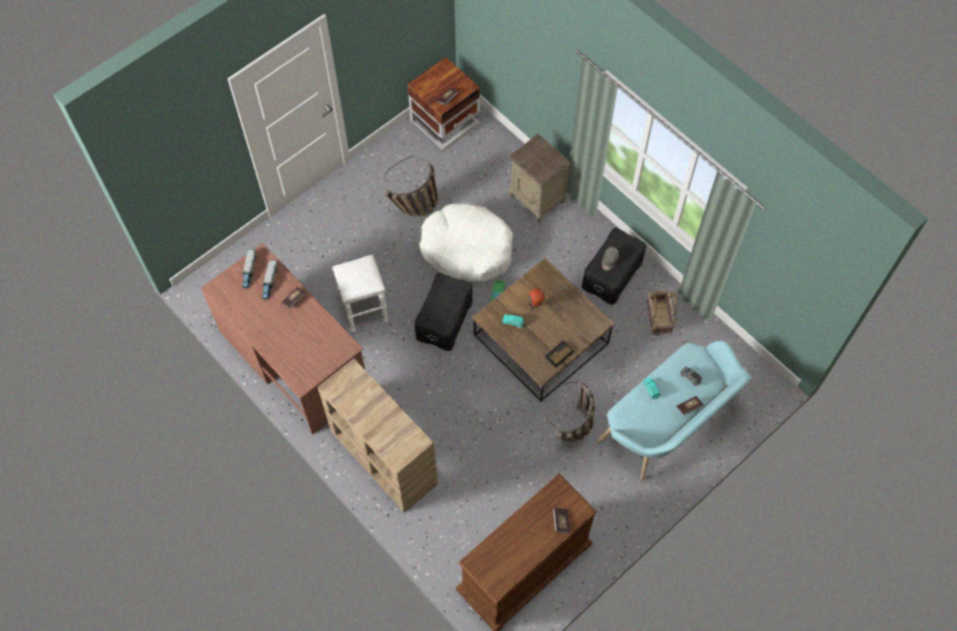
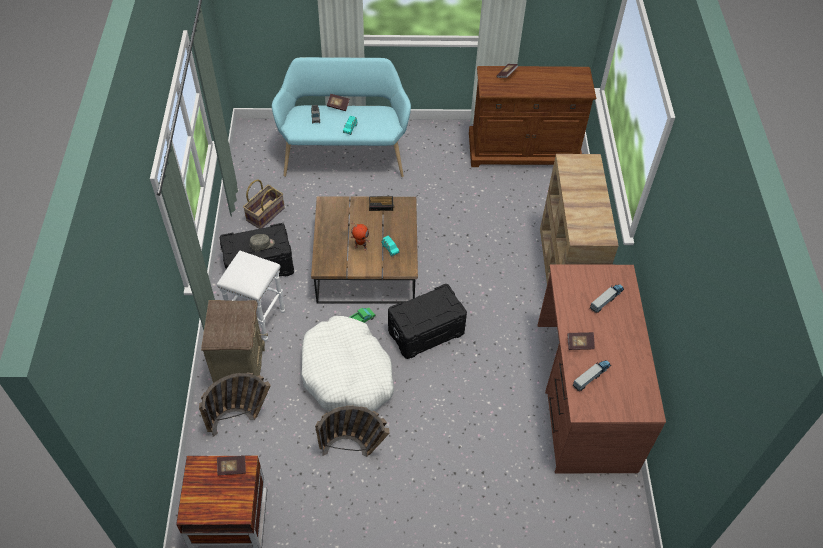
camera: 140 degrees left, 10 degrees down
(249, 271) = (604, 402): toy truck -> toy truck (606, 300)
(366, 311) = (486, 388): white stool -> white stool (257, 318)
(573, 432) = (411, 193): basket -> basket (241, 418)

